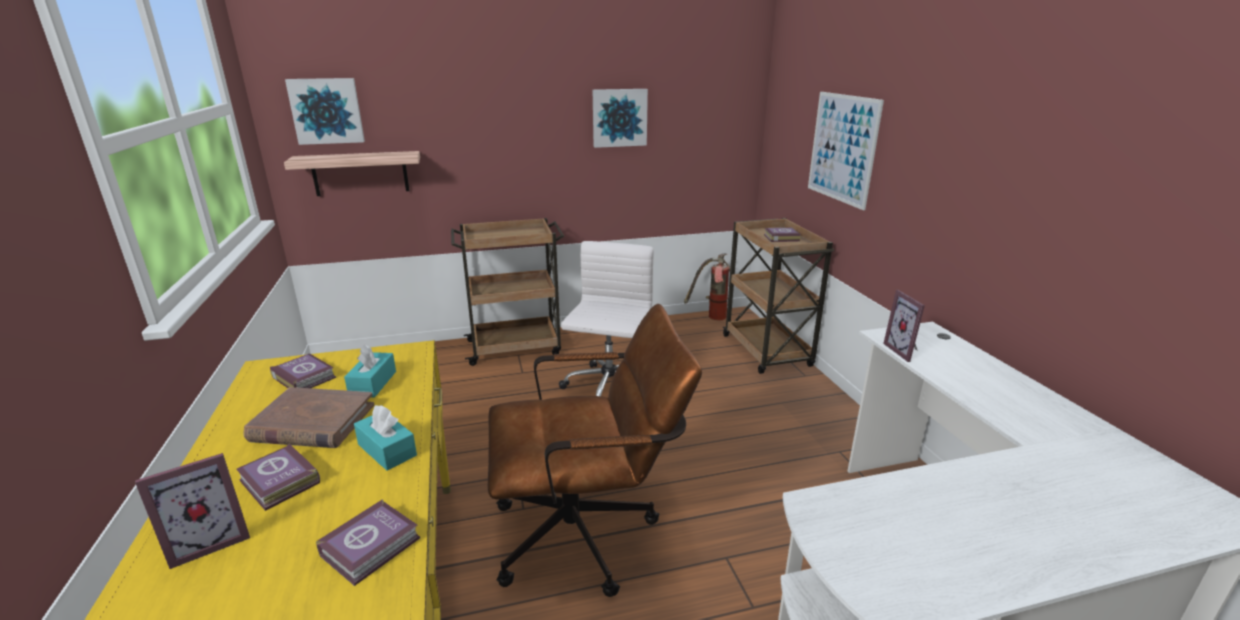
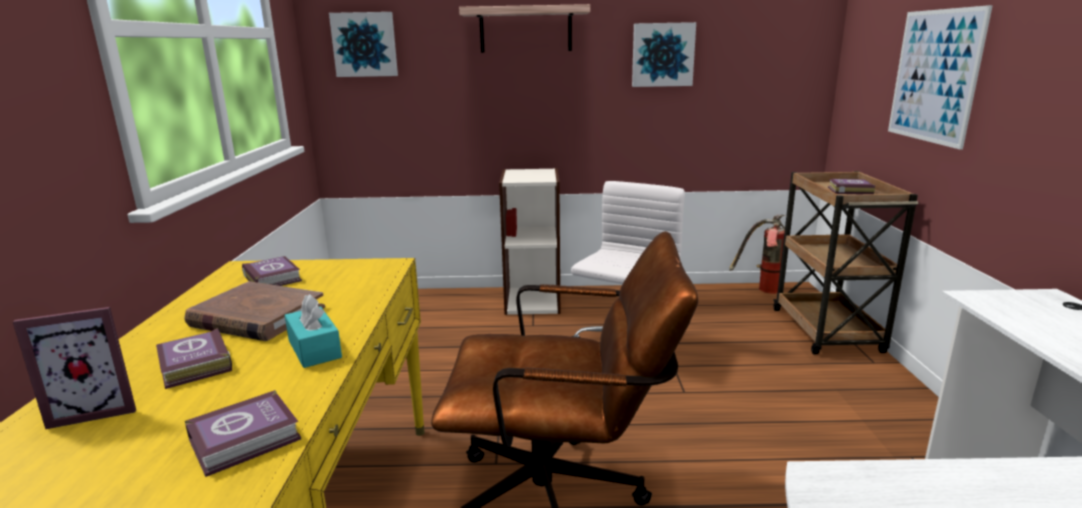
camera: 15 degrees right, 5 degrees down
(360, 173) = (392, 108): shelf -> shelf (525, 29)
(373, 383) = (334, 289): turquoise tissue box -> none
(516, 347) = (533, 301): brown cart -> bookcase
(905, 351) = (1009, 318): picture frame -> none

